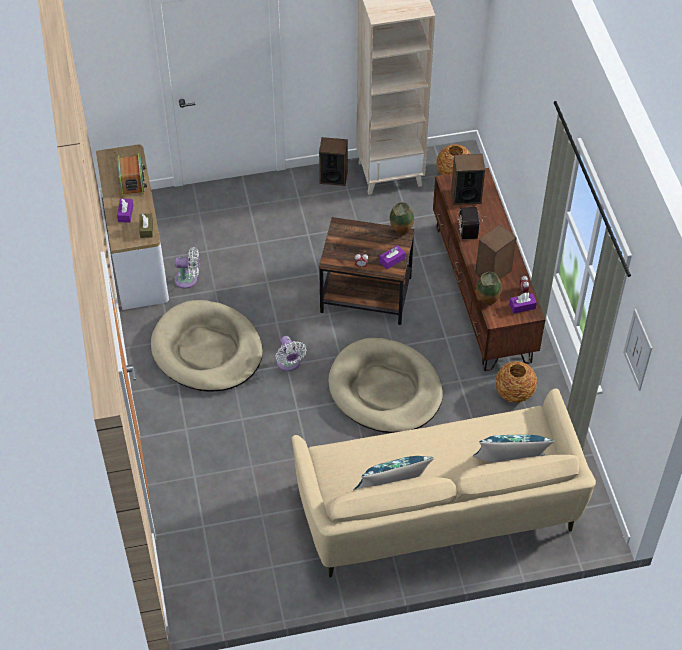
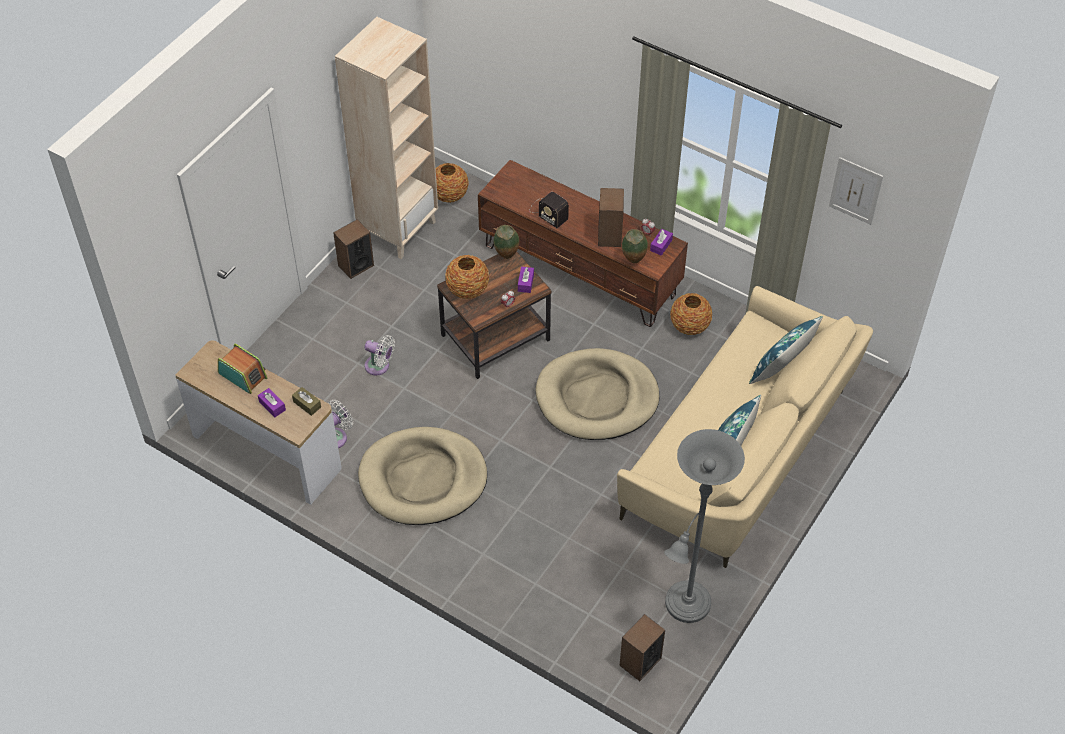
camera: 45 degrees left, 0 degrees up
(269, 578) = (684, 607): none -> grey floor lamp
(289, 364) = (501, 437): white fan -> white fan (379, 366)
(347, 235) = (468, 289): none -> vase
(466, 196) = (520, 193): speaker -> speaker (640, 661)

